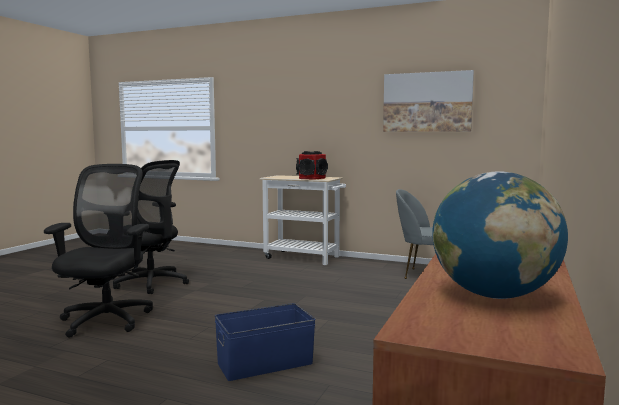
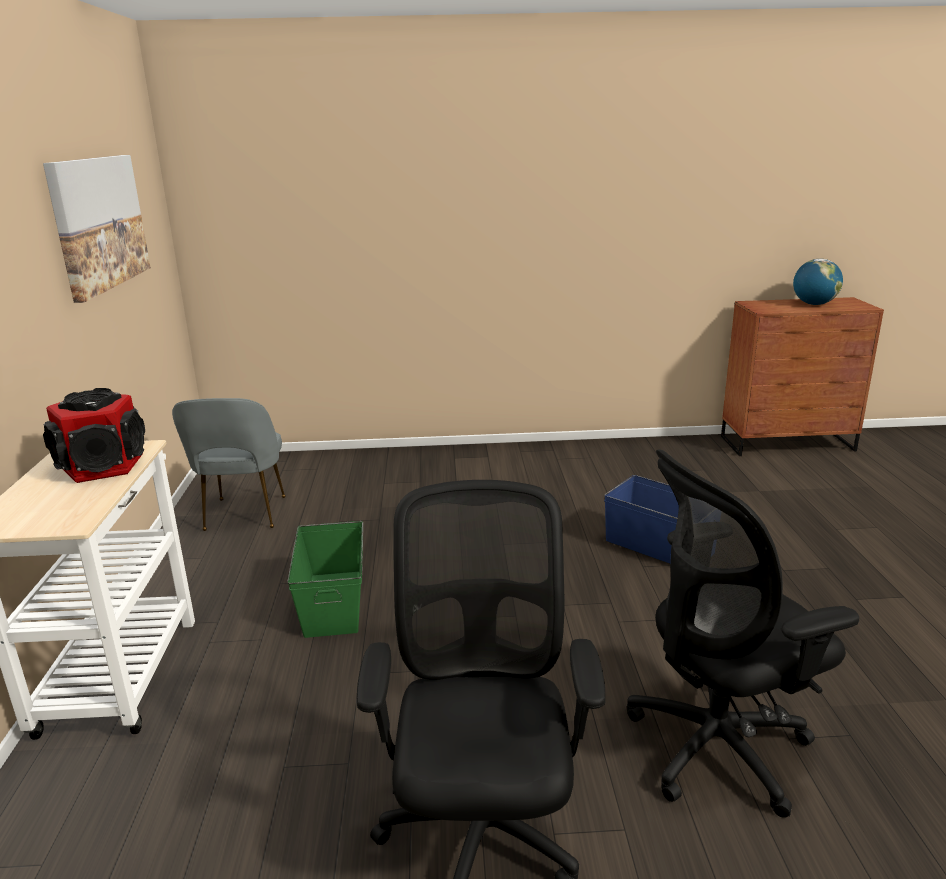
camera: 115 degrees left, 15 degrees up
(312, 282) = (332, 602): none -> green storage box

